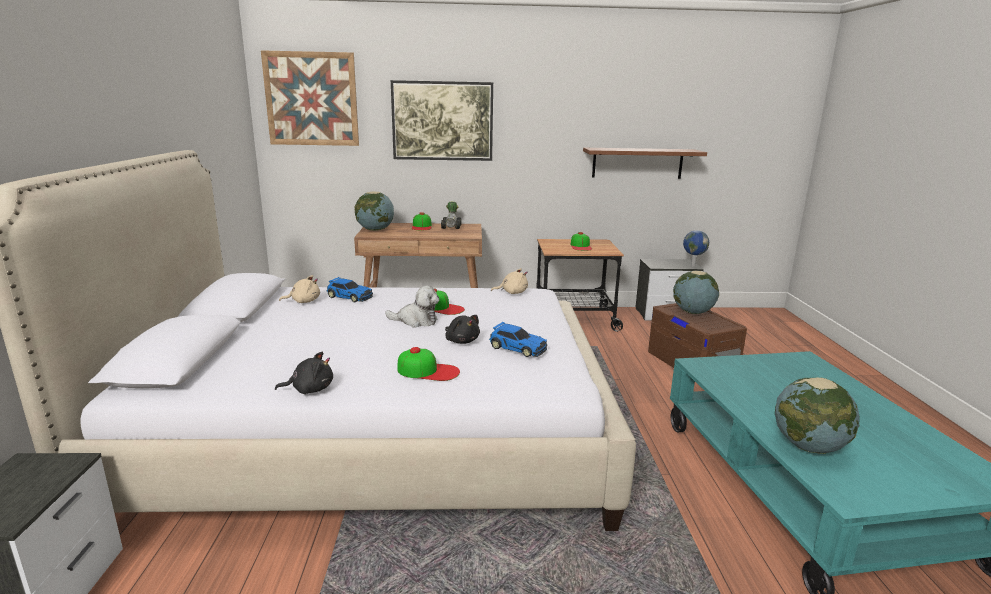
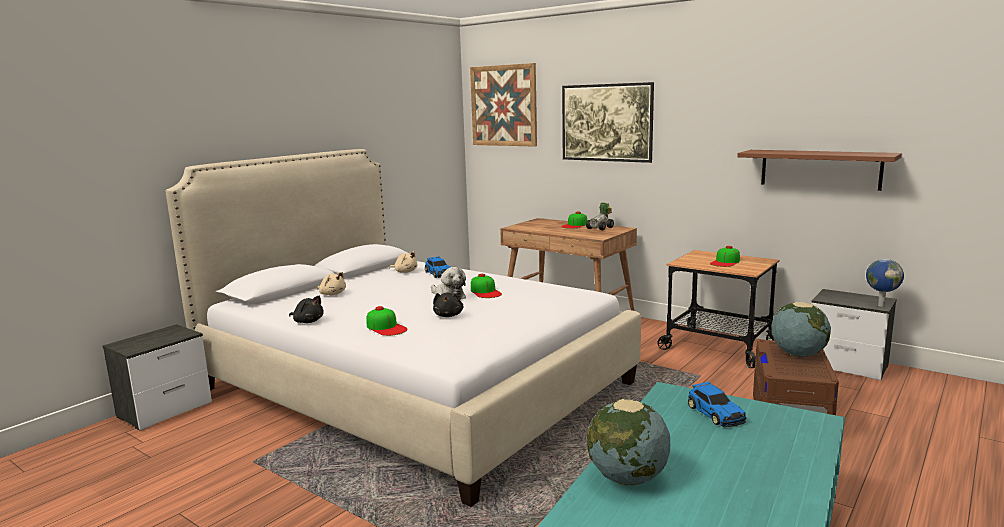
camera: 40 degrees right, 5 degrees down
(375, 230) = (529, 224): globe -> none
(512, 292) = (567, 291): beige plush toy -> beige plush toy (332, 294)
(517, 348) = (473, 328): toy car -> toy car (715, 413)

